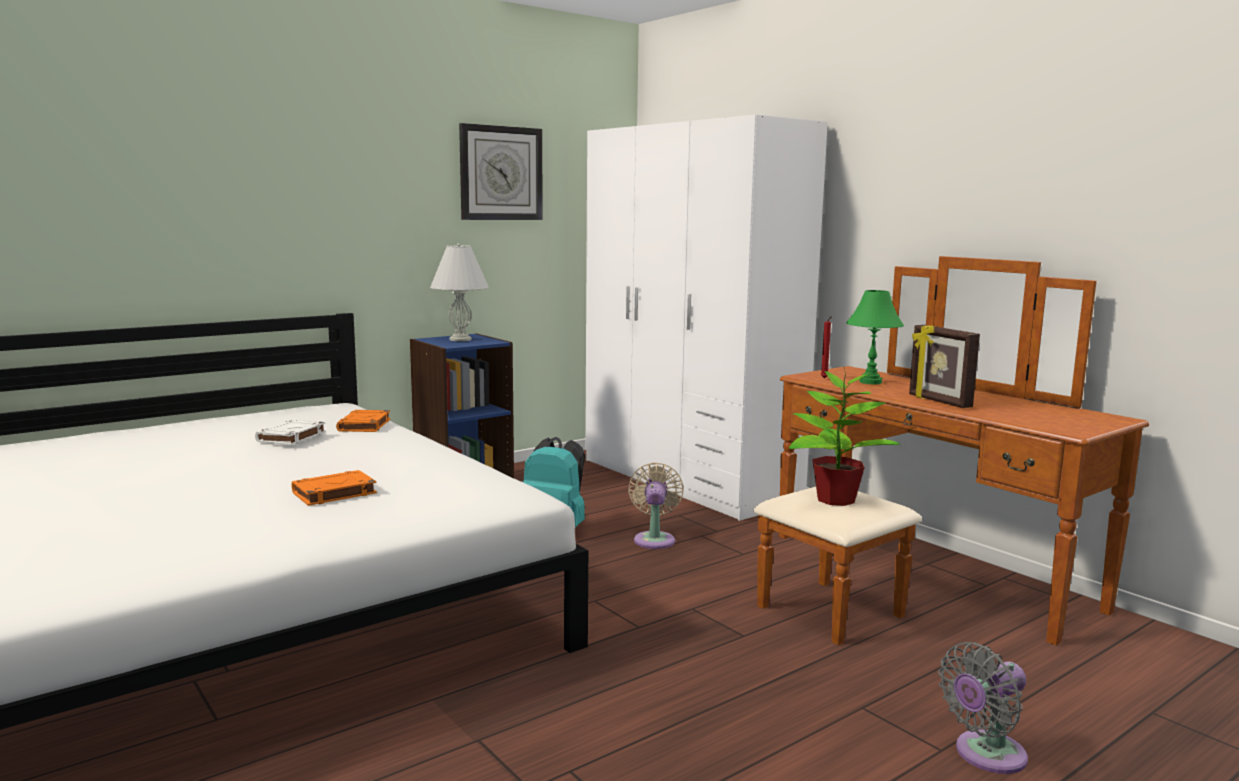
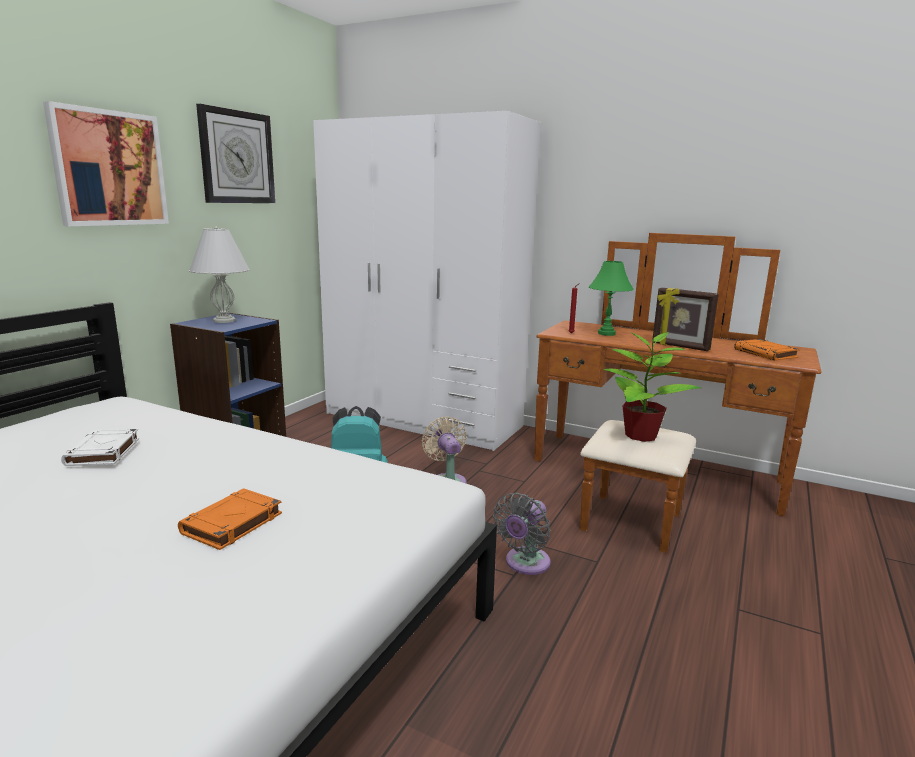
camera: 25 degrees left, 5 degrees up
(364, 425) = (172, 423): orange book -> orange book (766, 354)
(365, 189) = (109, 168): none -> picture
(985, 755) = (849, 629): grey fan -> grey fan (525, 564)

